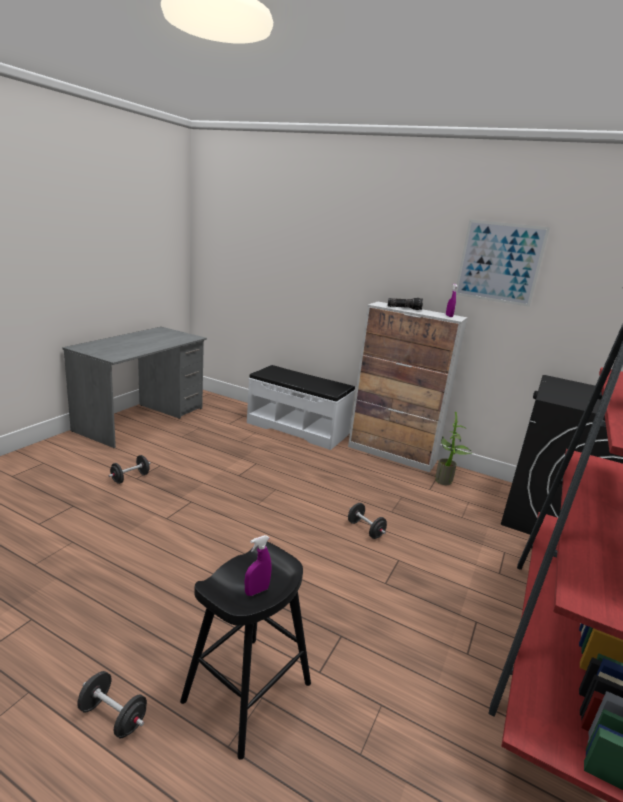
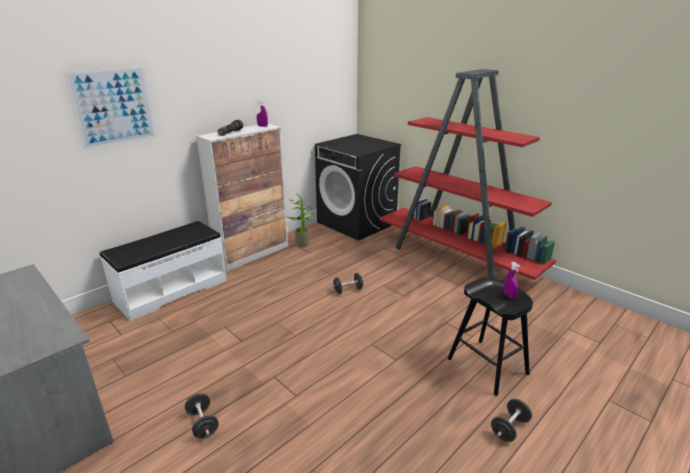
camera: 70 degrees left, 5 degrees up
(499, 262) = (272, 75): picture -> picture (113, 107)

